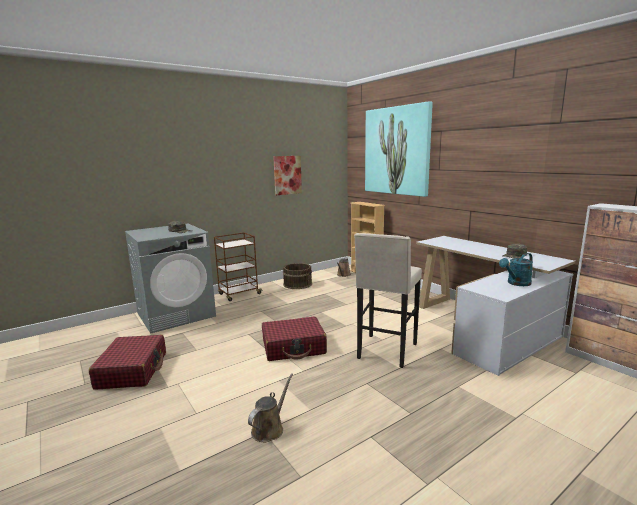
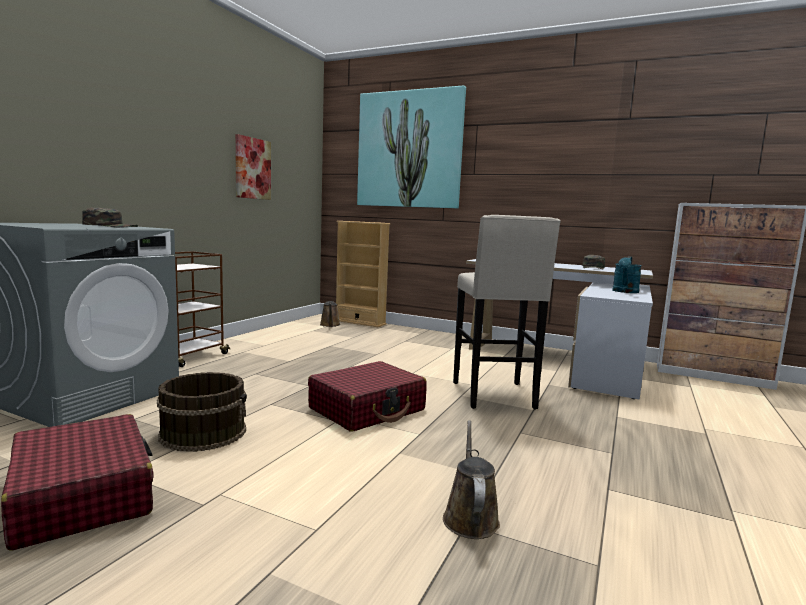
camera: 30 degrees left, 5 degrees down
(298, 284) = (275, 338): brown bucket -> brown bucket (204, 432)

